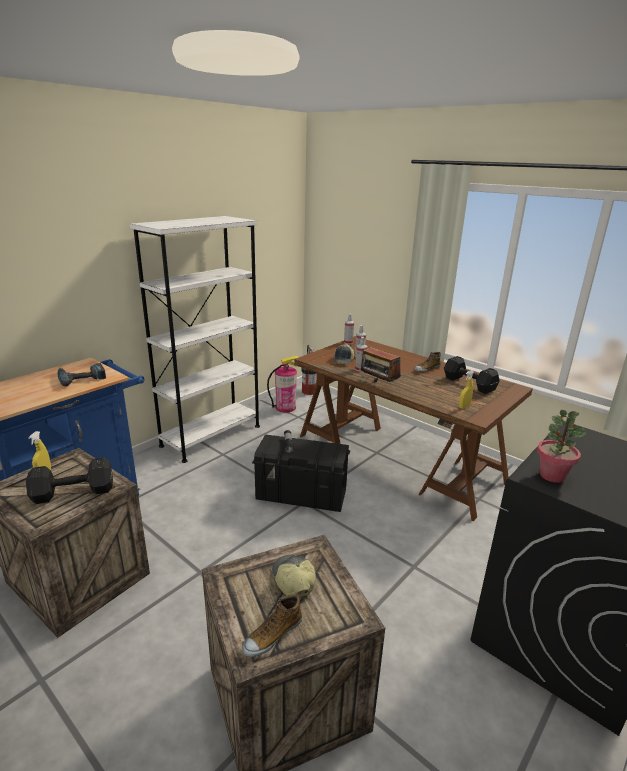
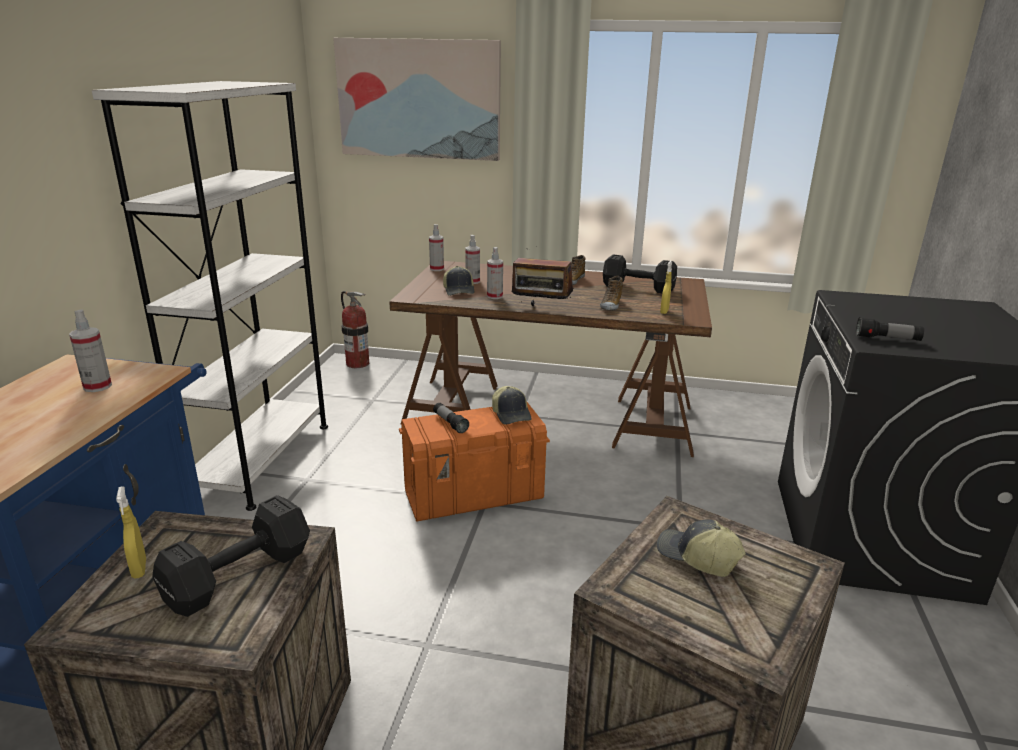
camera: 30 degrees left, 0 degrees up
(81, 377) = (97, 386): power drill -> spray bottle
(272, 635) = (752, 625): shoe -> shoe (610, 305)
(285, 407) = (343, 392): fire extinguisher -> none
(302, 495) = (474, 495): black storage box -> orange storage box
(329, 450) = (512, 414): none -> cap
(362, 229) = (419, 99): none -> picture
(552, 475) = (887, 339): potted plant -> flashlight

